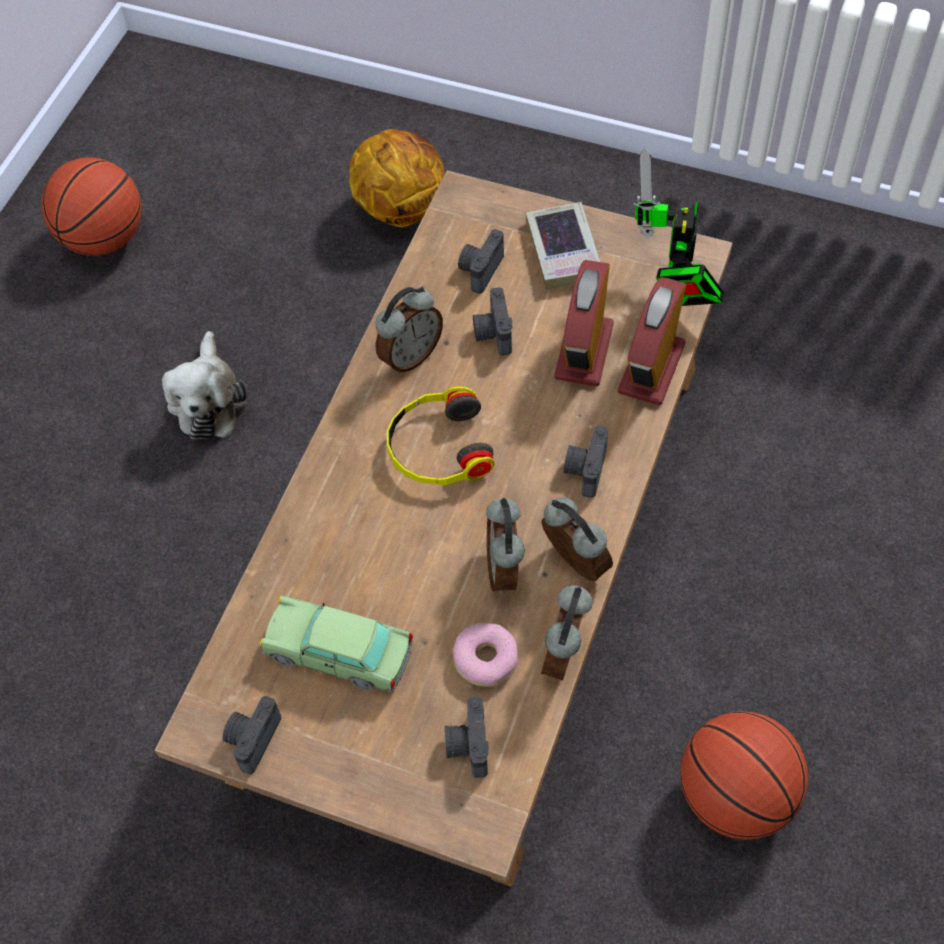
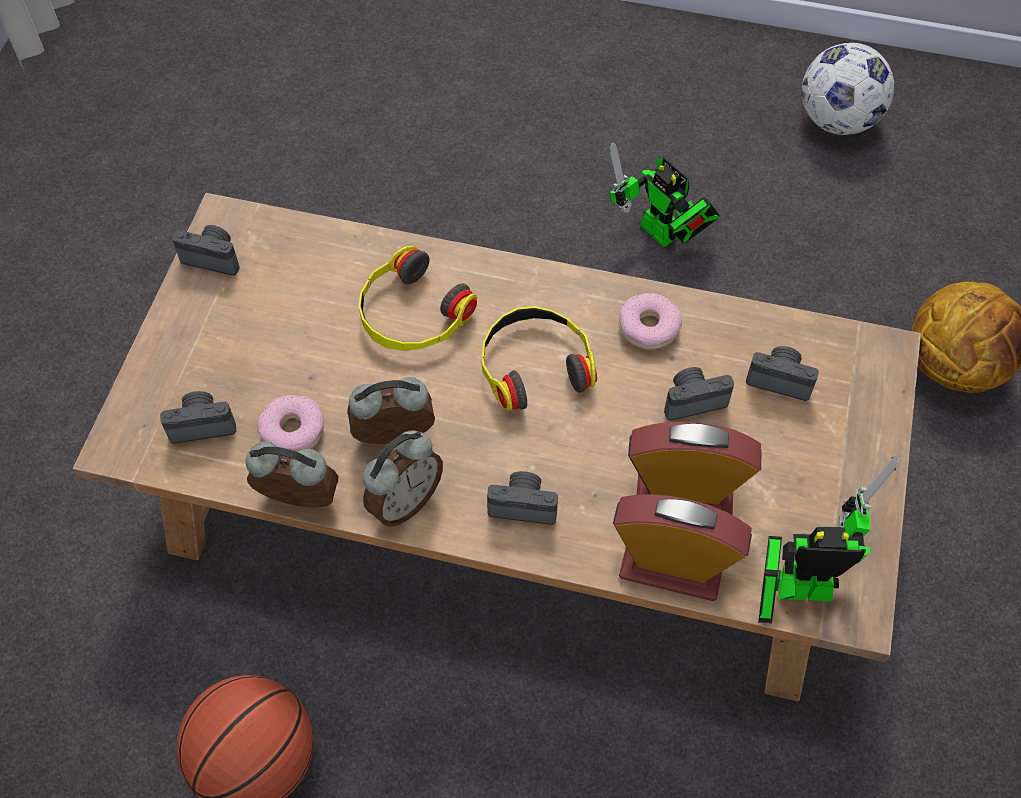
camera: 80 degrees right, 0 degrees up
(104, 238) = (837, 120): basketball -> football
(209, 400) = (662, 236): plush toy -> toy robot
(339, 652) = (299, 310): toy car -> none
(363, 547) = (412, 314): none -> headphones
(410, 356) = (648, 327): alarm clock -> donut
(563, 250) = (828, 462): book -> none

